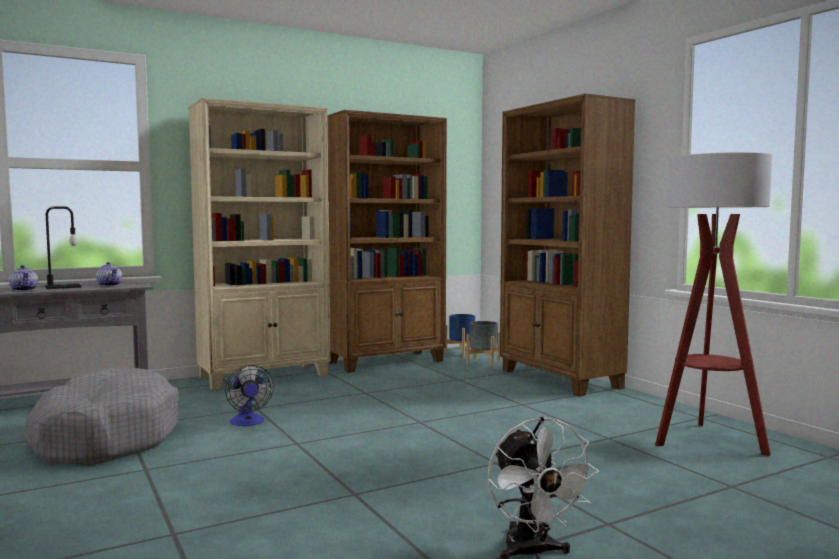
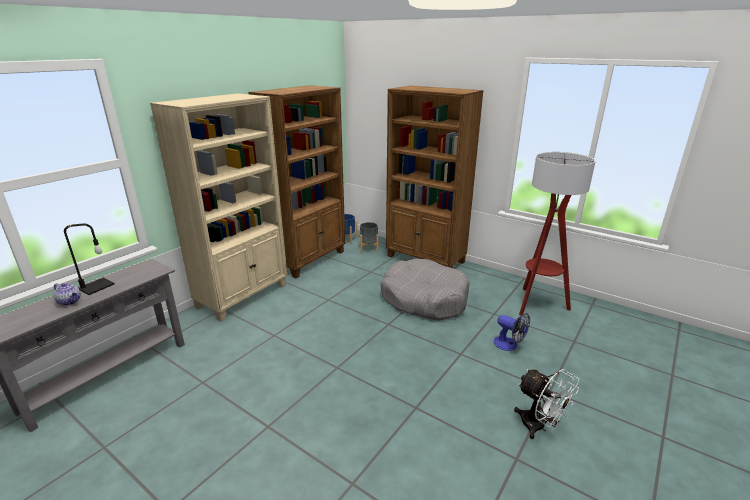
camera: 25 degrees left, 20 degrees up
(104, 438) = (200, 400): grey dog bed -> grey dog bed (424, 299)
(110, 285) = (133, 273): teapot -> none
(248, 422) = (284, 353): fan -> fan (509, 345)

